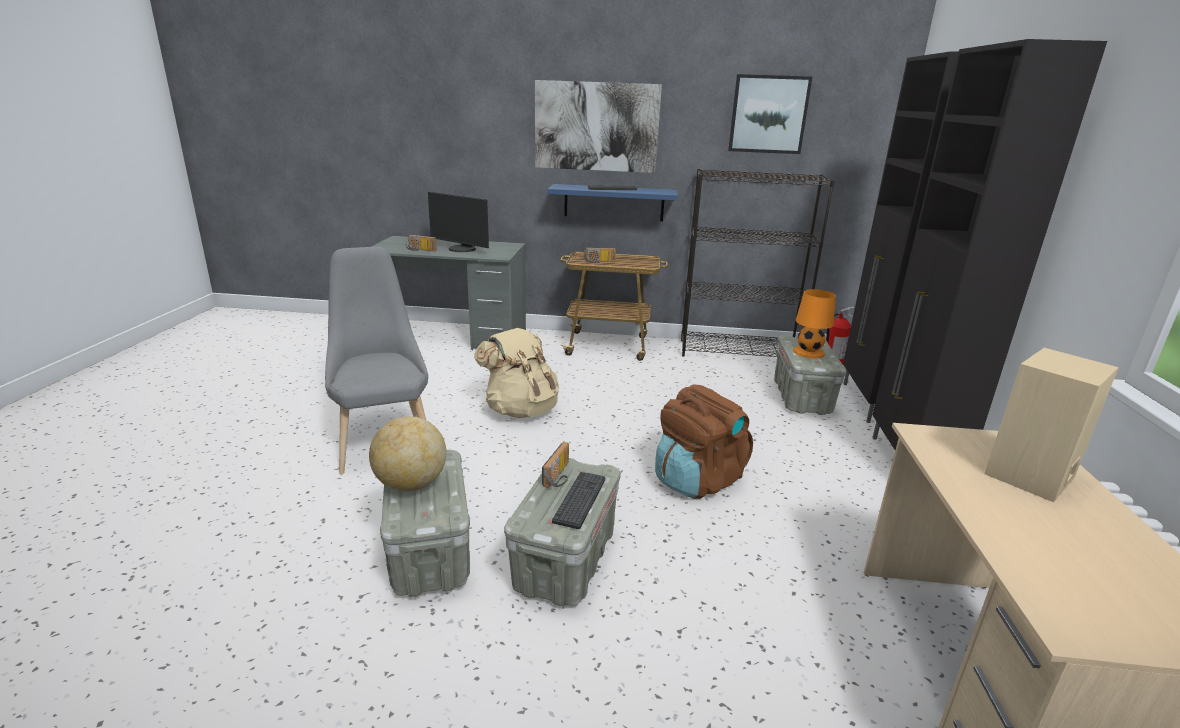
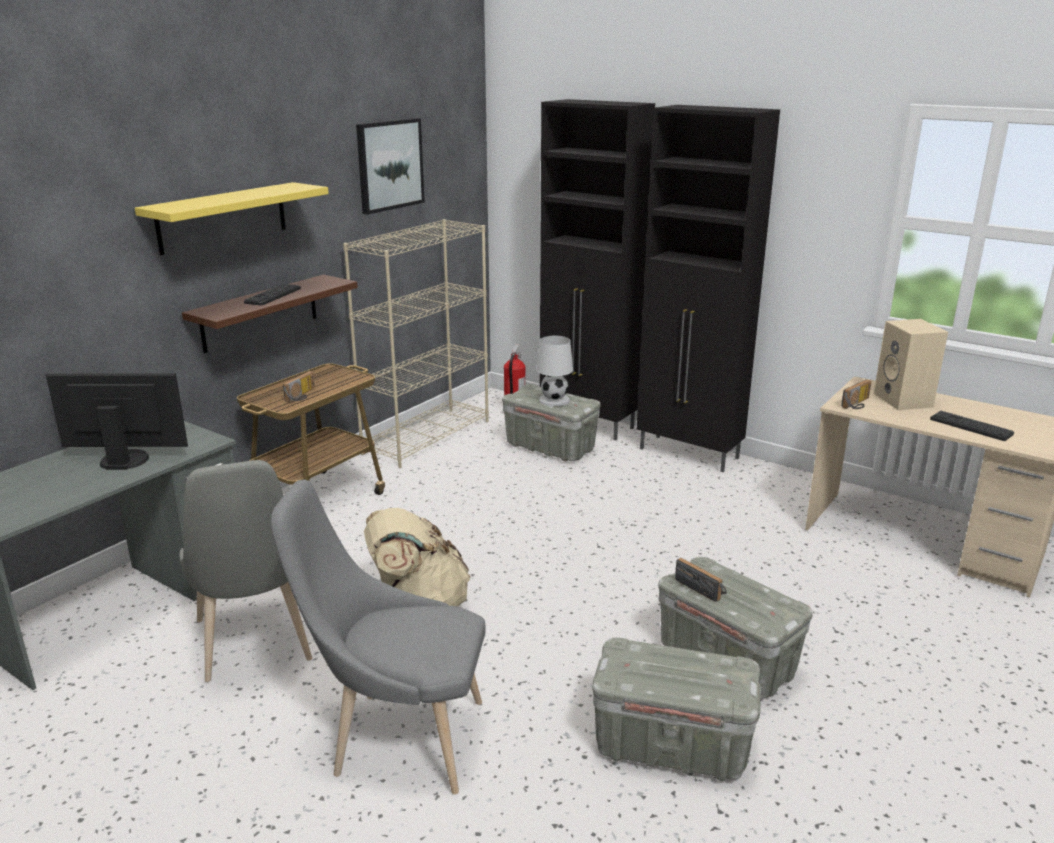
camera: 60 degrees left, 0 degrees up
(411, 485) = (671, 680): globe -> none
(420, 250) = (75, 489): radio -> radio (858, 404)
(444, 377) = (256, 646): none -> grey chair
(461, 249) = (125, 459): monitor -> monitor turned 150 degrees counterclockwise
(580, 500) = (747, 589): keyboard -> keyboard (971, 426)
(596, 127) = (223, 217): picture -> yellow shelf
(614, 202) = (260, 313): blue shelf -> brown shelf
(697, 480) = (645, 549): brown backpack -> none
(739, 352) = (427, 436): black bookcase -> beige bookcase
(808, 352) = (553, 400): orange table lamp -> white table lamp

